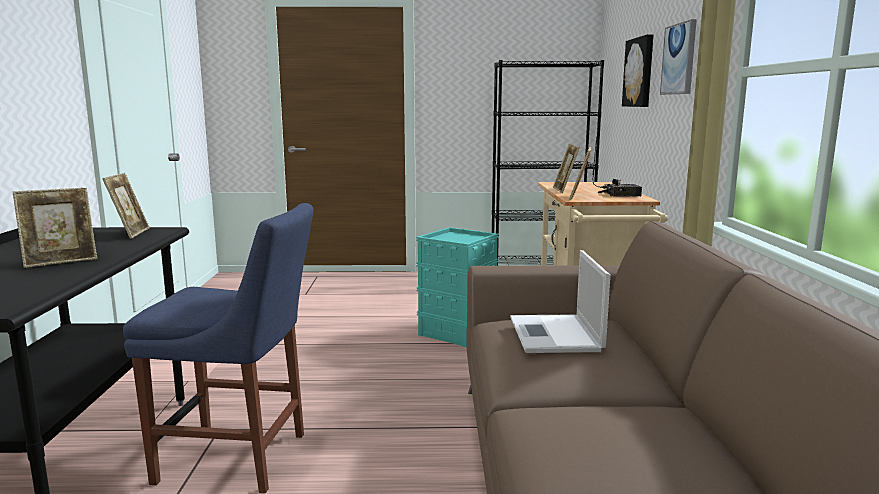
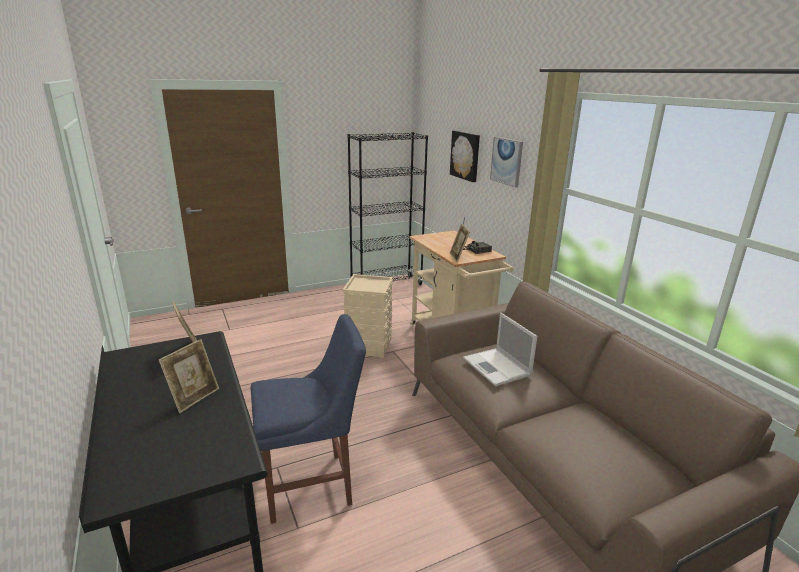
camera: 25 degrees left, 10 degrees up
(458, 332) = (369, 346): turquoise storage box -> beige storage box
(564, 190) = (439, 248): picture frame -> none

